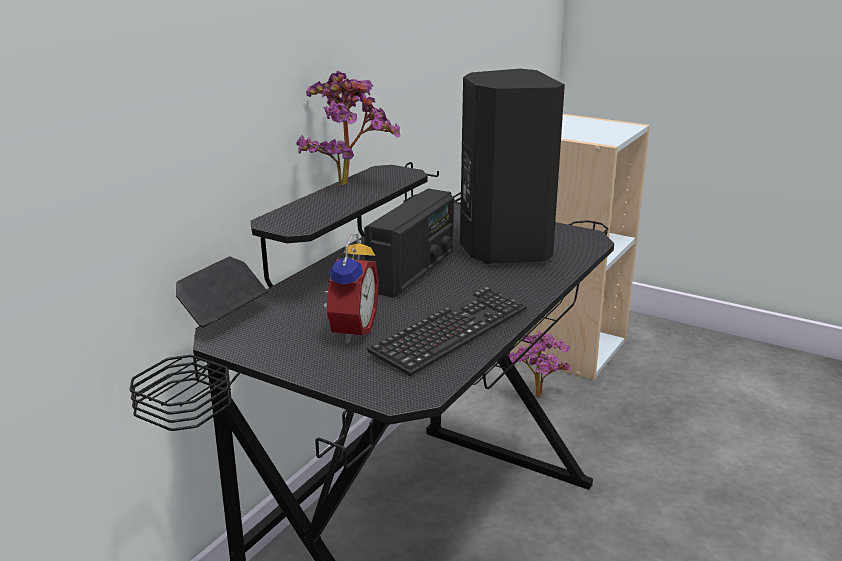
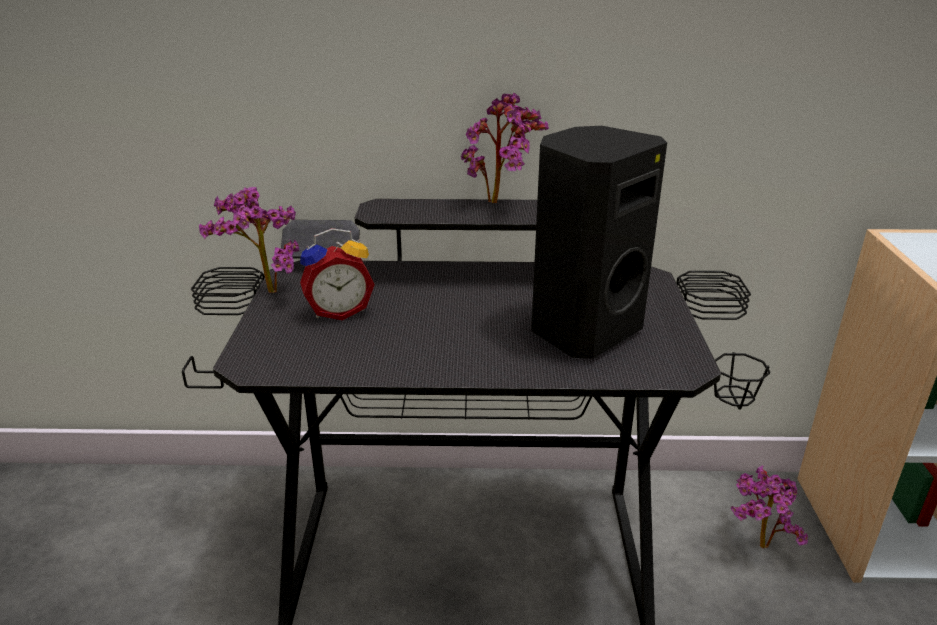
camera: 60 degrees right, 5 degrees up
(248, 360) = (264, 292): none -> potted plant
(412, 272) = (478, 303): radio -> none
(450, 332) = (371, 353): keyboard -> none

